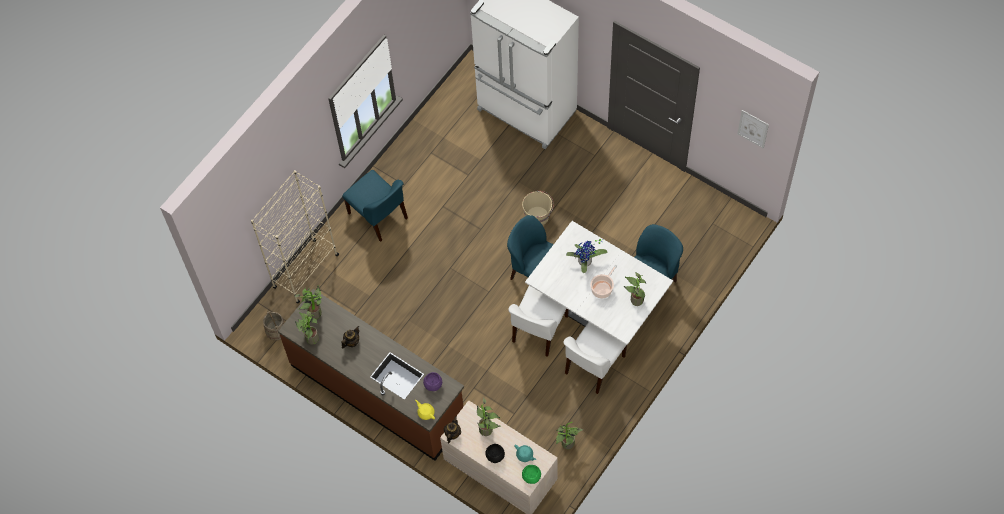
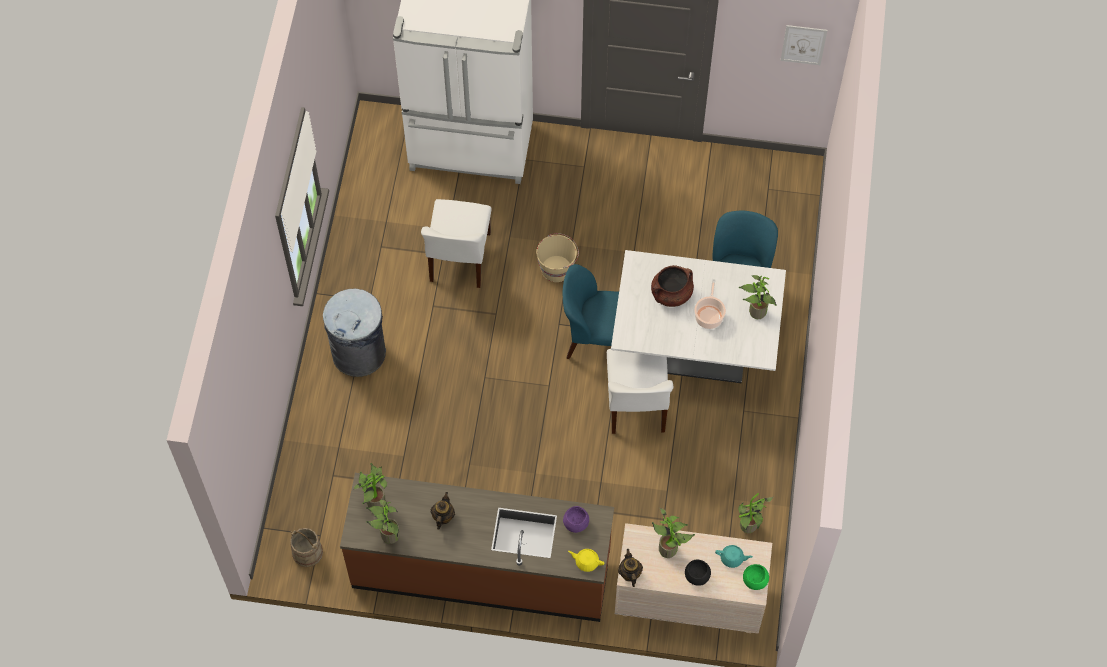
camera: 30 degrees left, 0 degrees up
(305, 271) = (304, 461): beige bookcase -> none
(379, 216) = (359, 353): blue chair -> grey trash can
(585, 263) = (671, 294): potted plant -> brown cooking pot
(593, 366) = (725, 418): white chair -> white chair (459, 259)

